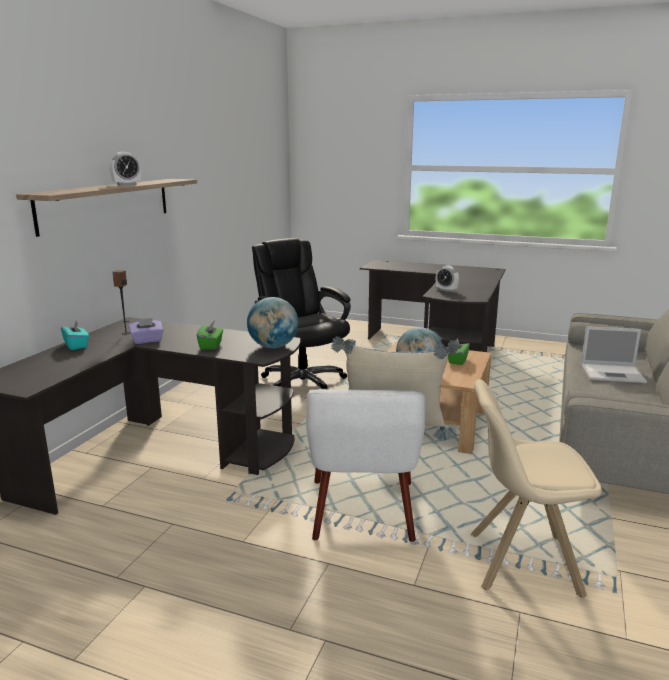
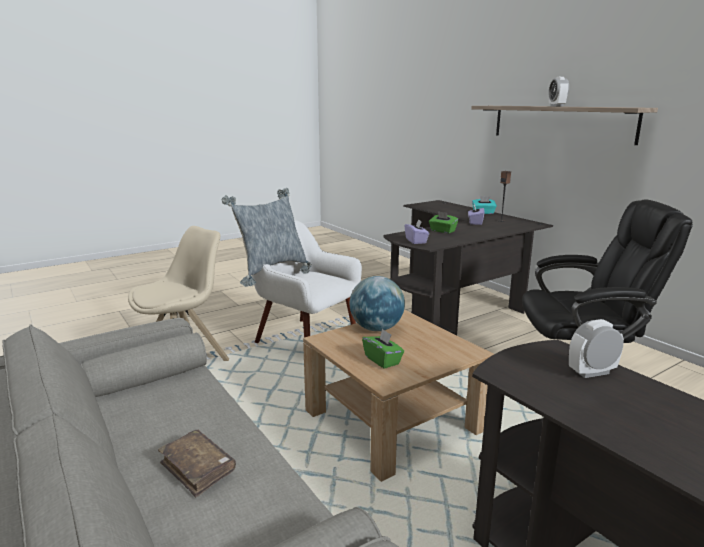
camera: 125 degrees right, 0 degrees up
(273, 347) = (416, 241): globe -> purple tissue box
(613, 373) = (198, 469): laptop -> brown book

